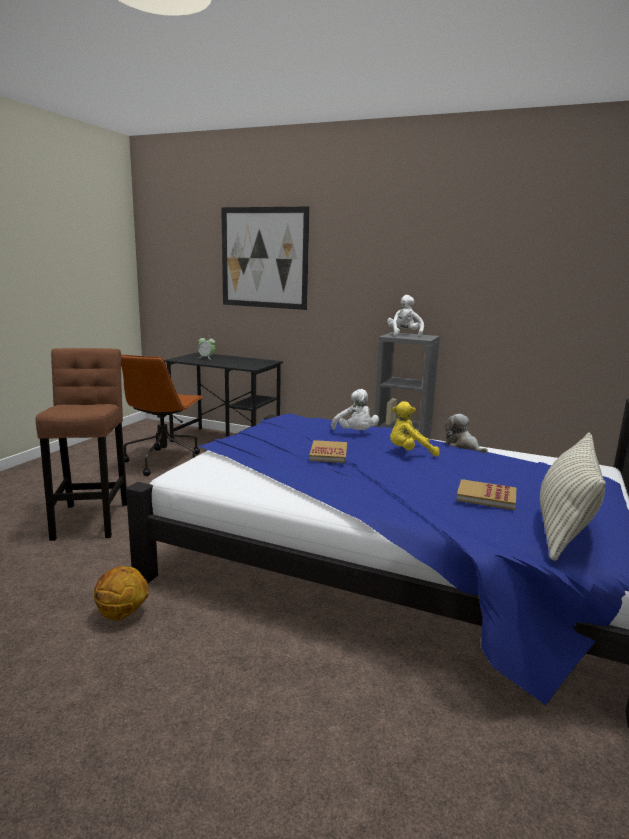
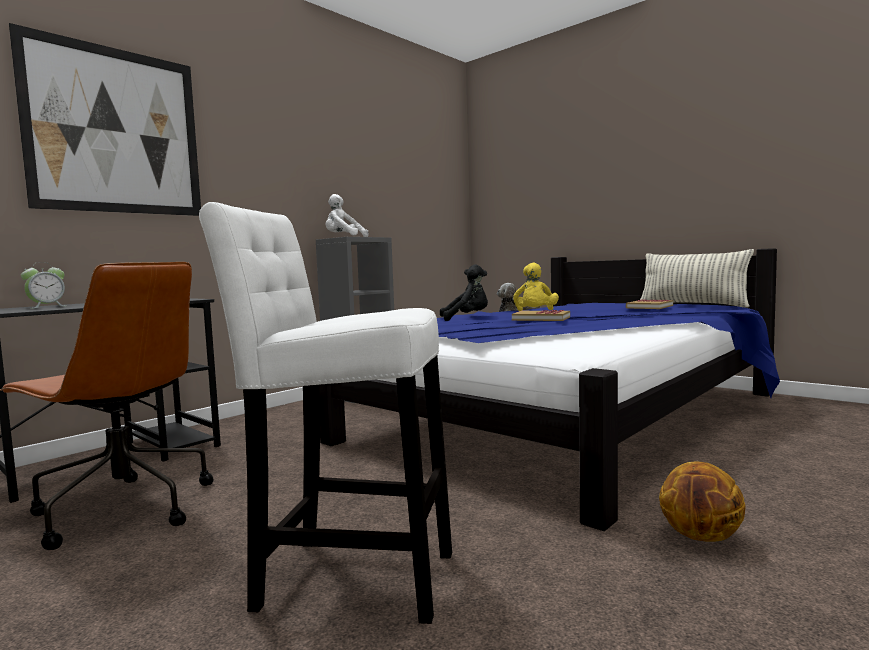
camera: 70 degrees left, 10 degrees down
(92, 518) = (347, 577): brown stool -> white stool
(355, 433) = (467, 318): white plush toy -> black plush toy

